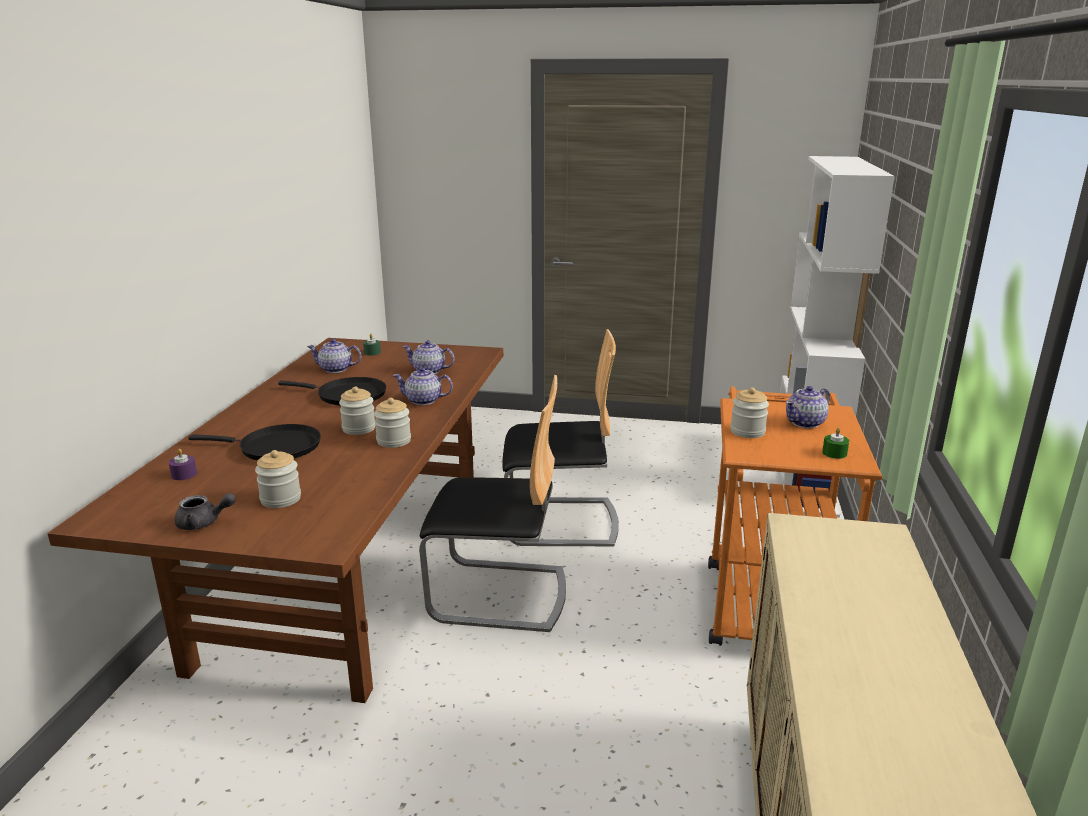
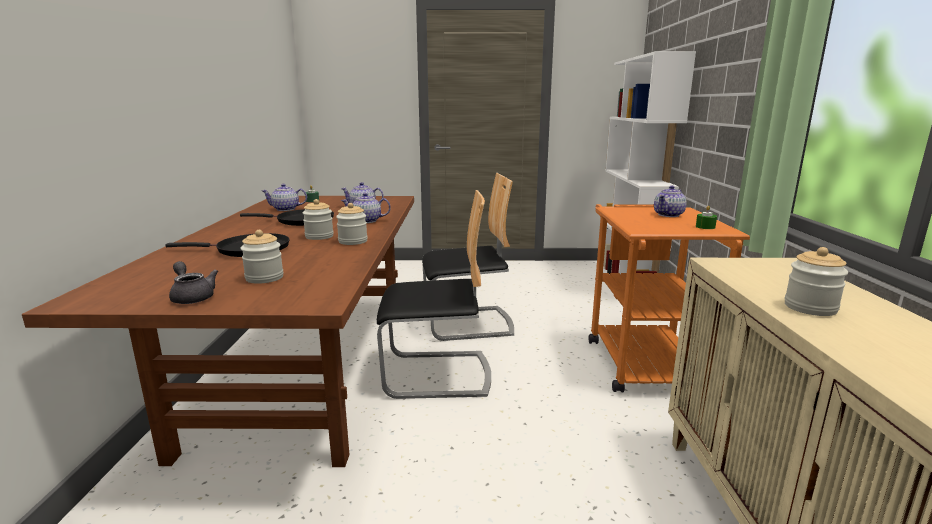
camera: 10 degrees left, 5 degrees down
(184, 474) = (165, 268): purple candle -> none
(204, 523) = (192, 297): grey teapot -> grey teapot turned 120 degrees counterclockwise
(747, 431) = (632, 220): jar -> jar (810, 307)

